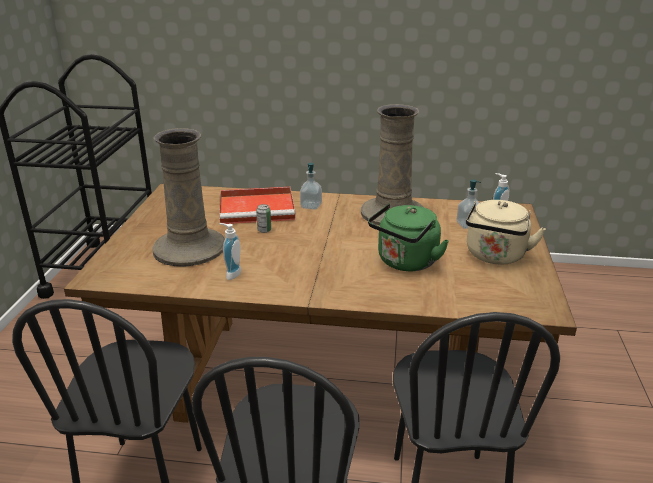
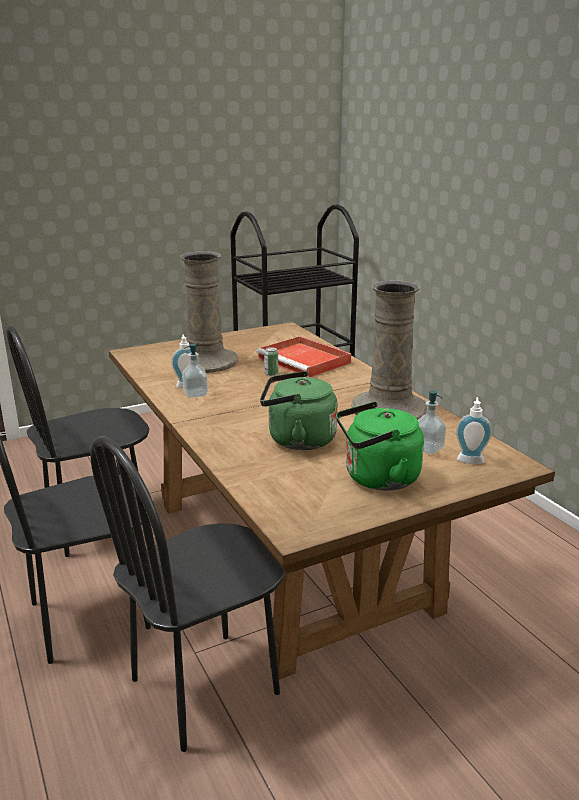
camera: 55 degrees right, 5 degrees down
(311, 206) = (344, 375): soap dispenser -> soap dispenser (195, 394)
(495, 256) = (377, 478): beige kettle -> green kettle

